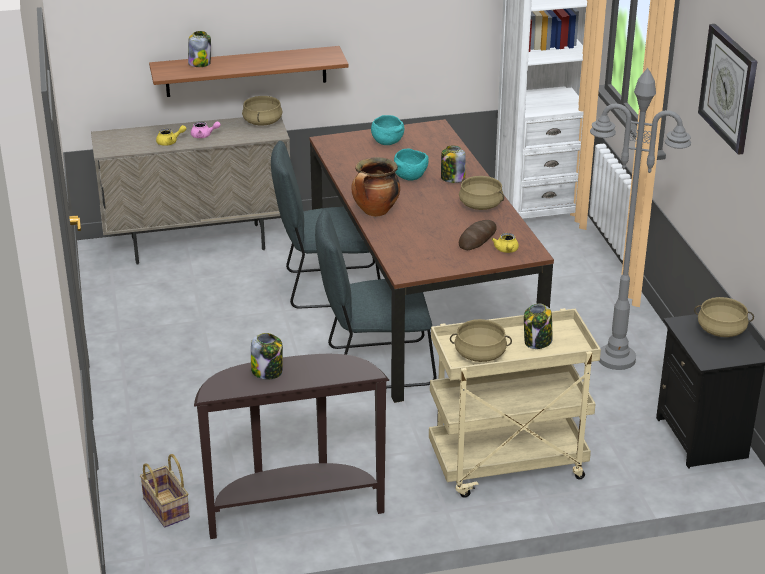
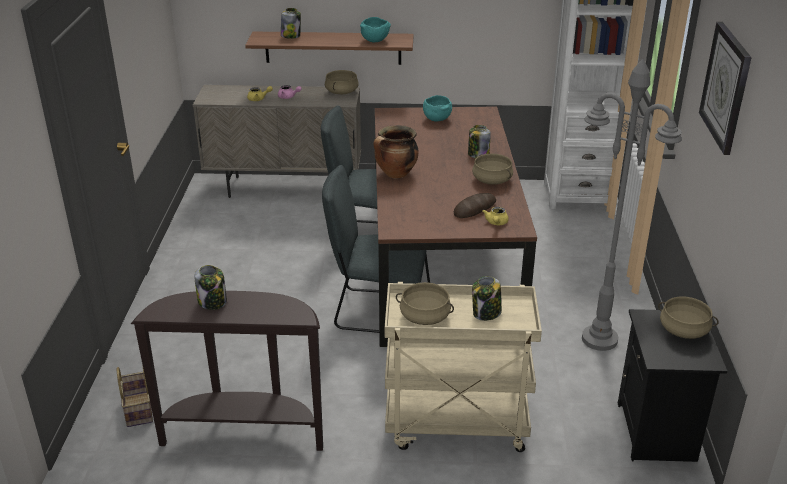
camera: 15 degrees right, 0 degrees up
(410, 177) = (442, 149): turquoise bowl -> turquoise bowl (375, 41)

